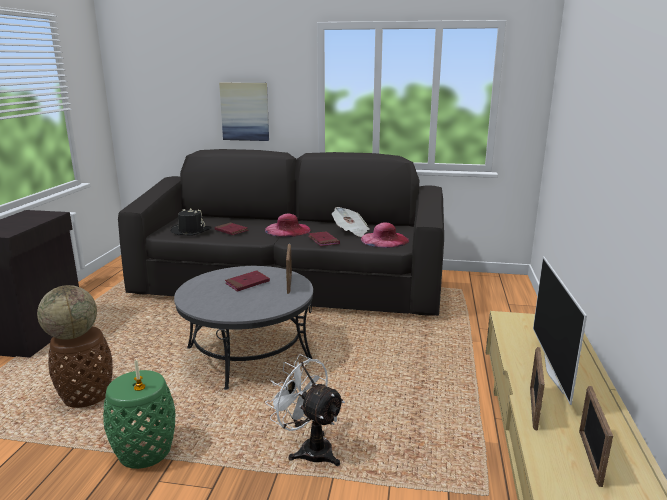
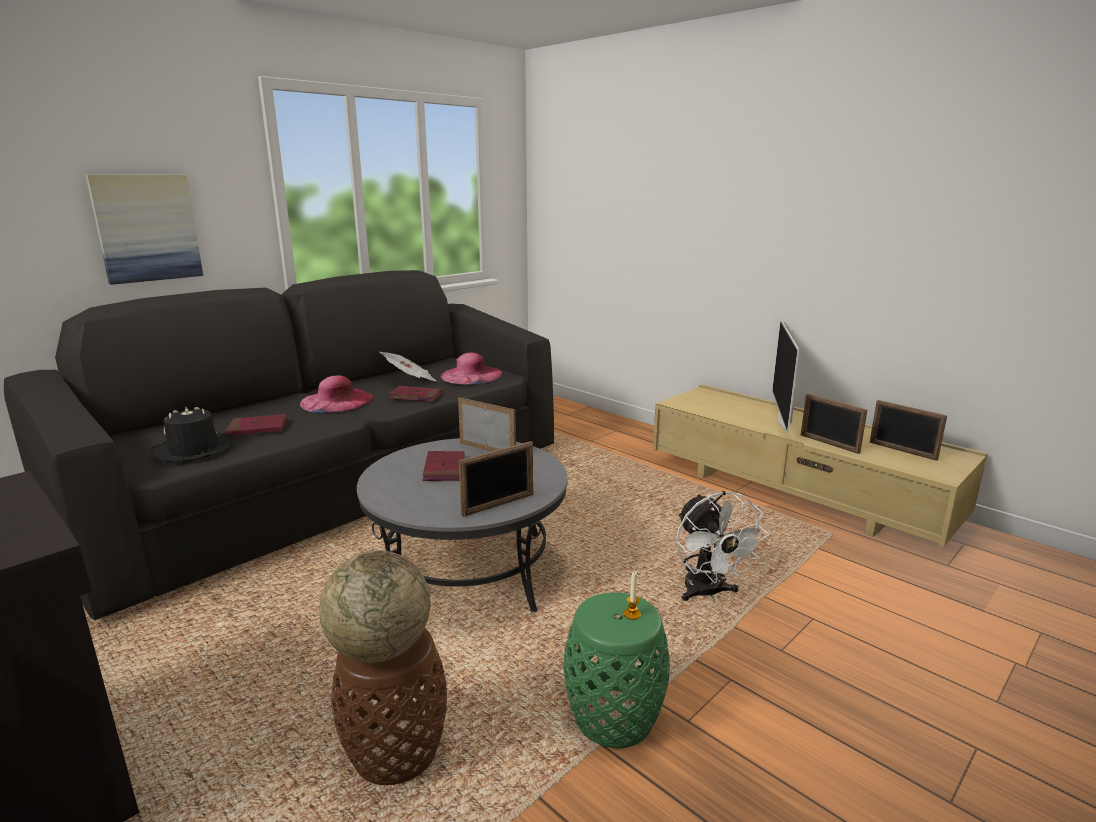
camera: 55 degrees left, 0 degrees up
(216, 309) = (498, 505): none -> picture frame
(309, 449) = (707, 593): white fan -> white fan turned 90 degrees counterclockwise
(554, 373) = (784, 421): television -> television turned 60 degrees clockwise

